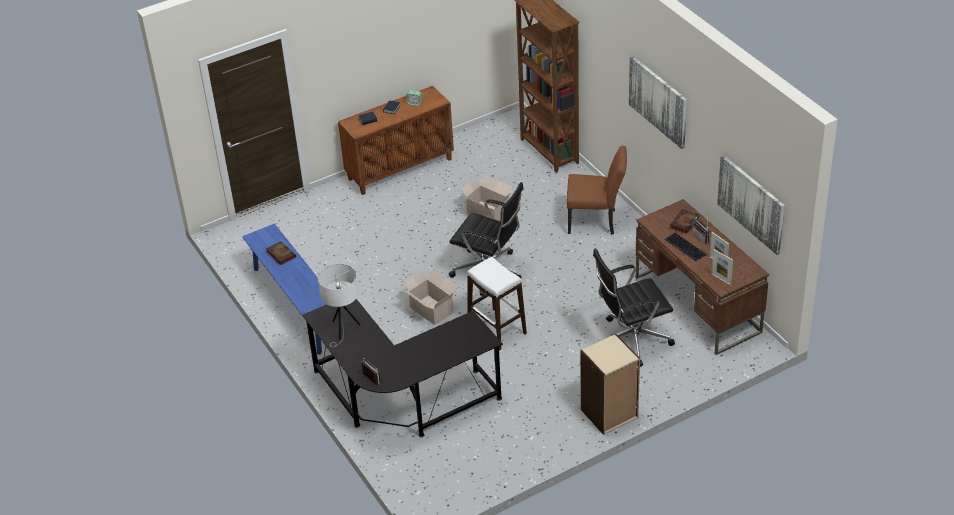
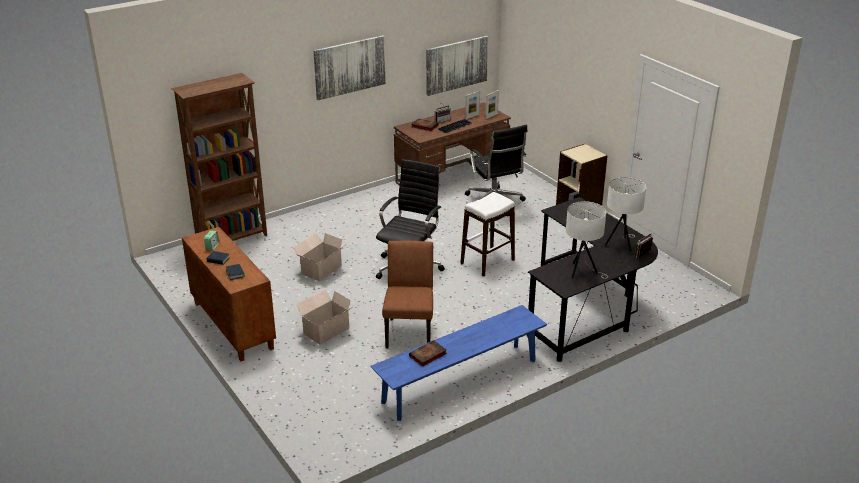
camera: 95 degrees left, 10 degrees down
(393, 364) = (621, 244): none -> white table lamp
(431, 309) = (462, 297): cardboard box -> cardboard box (325, 331)
(596, 221) = (343, 216): brown chair -> brown chair (409, 330)

